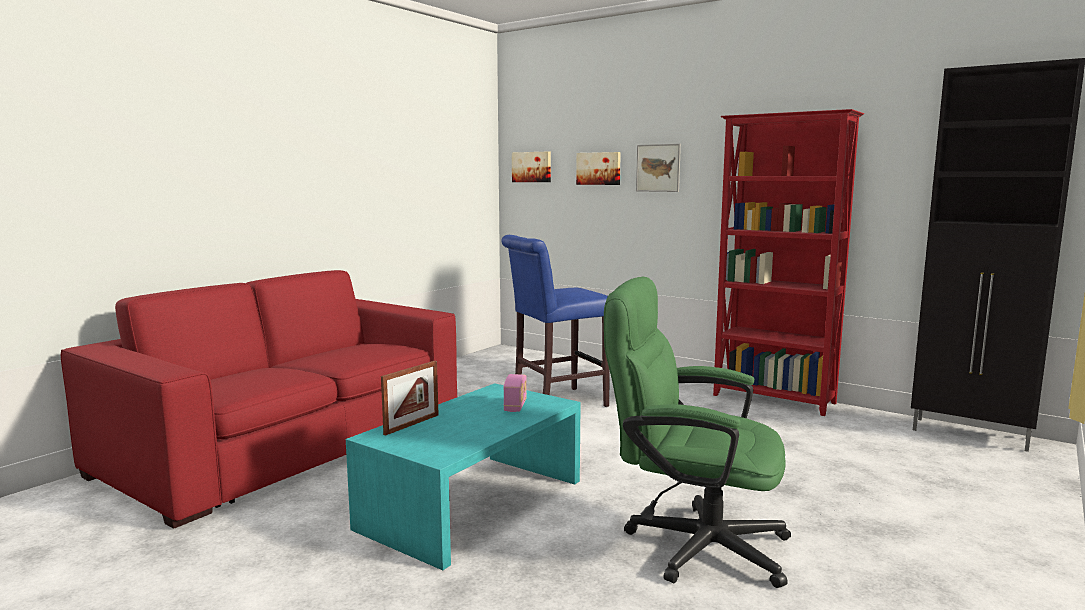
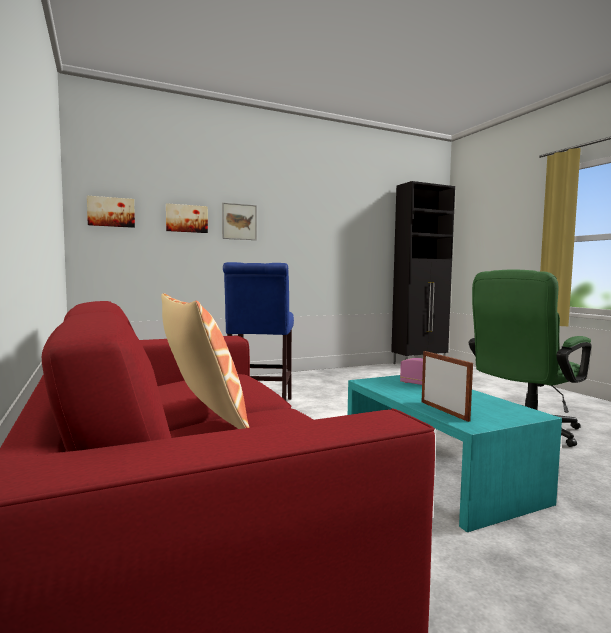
camera: 60 degrees left, 5 degrees down
(287, 364) = (202, 416): none -> pillow
(774, 400) = (335, 372): red bookcase -> none

